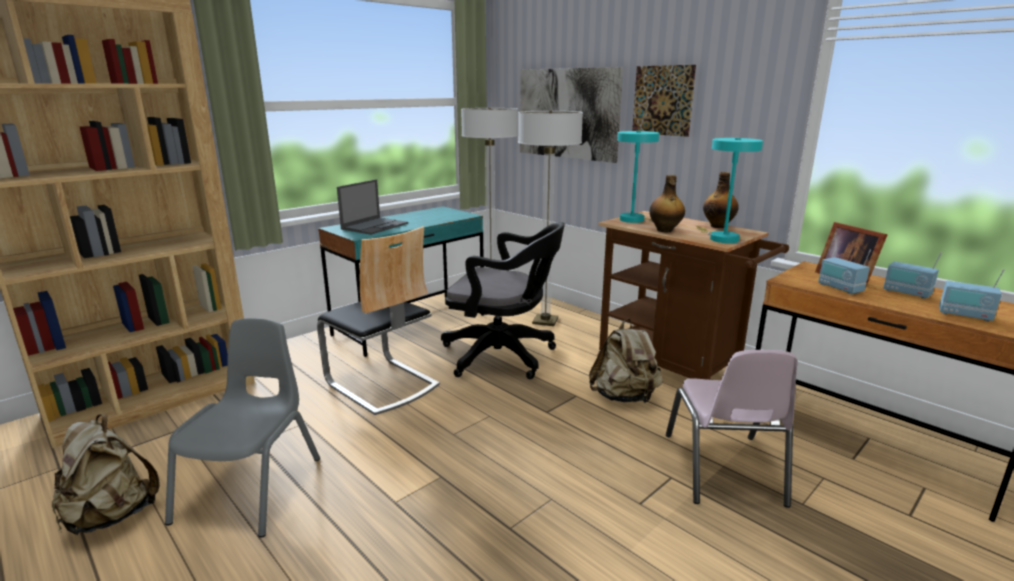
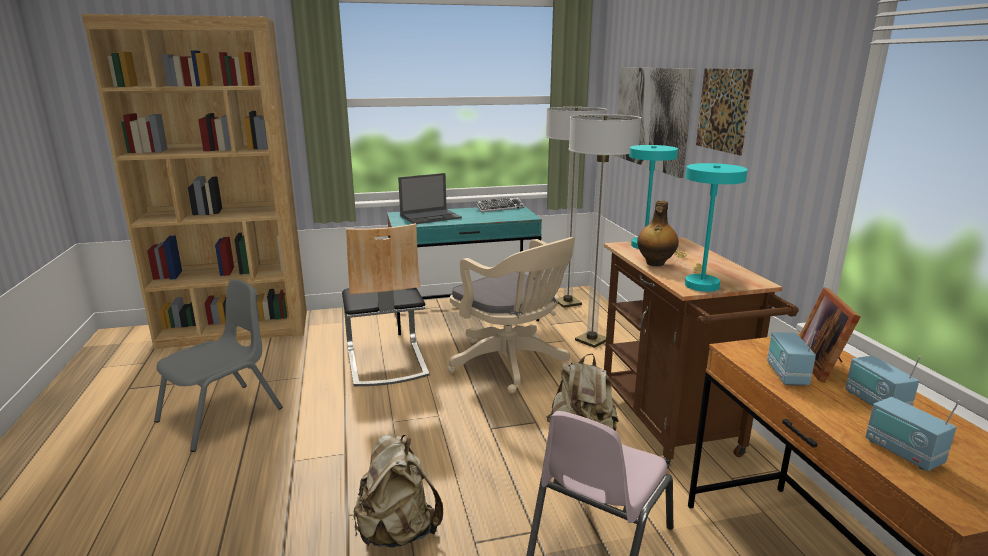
camera: 30 degrees right, 0 degrees up
(111, 516) = (137, 404): beige backpack -> beige backpack (397, 532)
(427, 211) = (499, 208): none -> keyboard
(504, 356) = (512, 365): black office chair -> beige office chair
(718, 226) = (732, 269): bottle -> none

